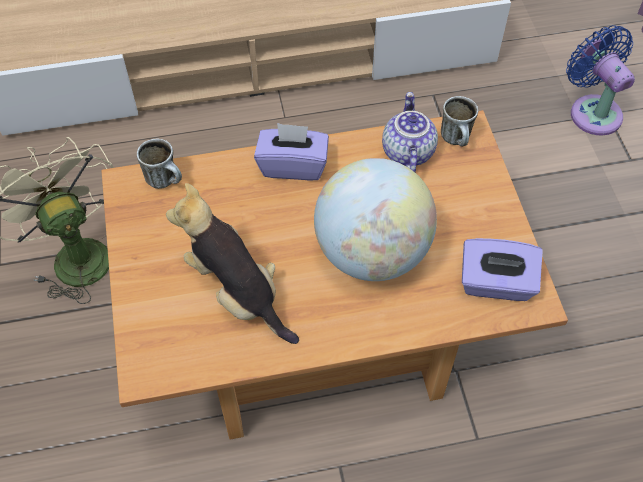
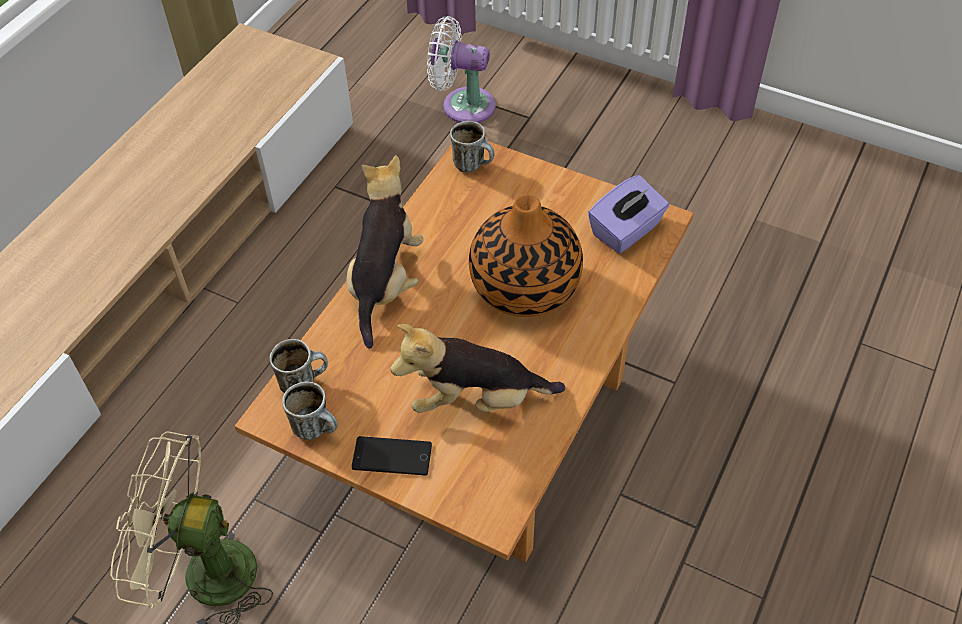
camera: 50 degrees left, 5 degrees down
(135, 215) = (317, 429): none -> mug
(146, 274) = (392, 456): none -> phone
(293, 165) = (385, 282): purple tissue box -> plush toy
(371, 252) = (525, 286): globe -> vase
(406, 152) = (451, 202): teapot -> none
(592, 111) = (463, 105): blue fan -> white fan

